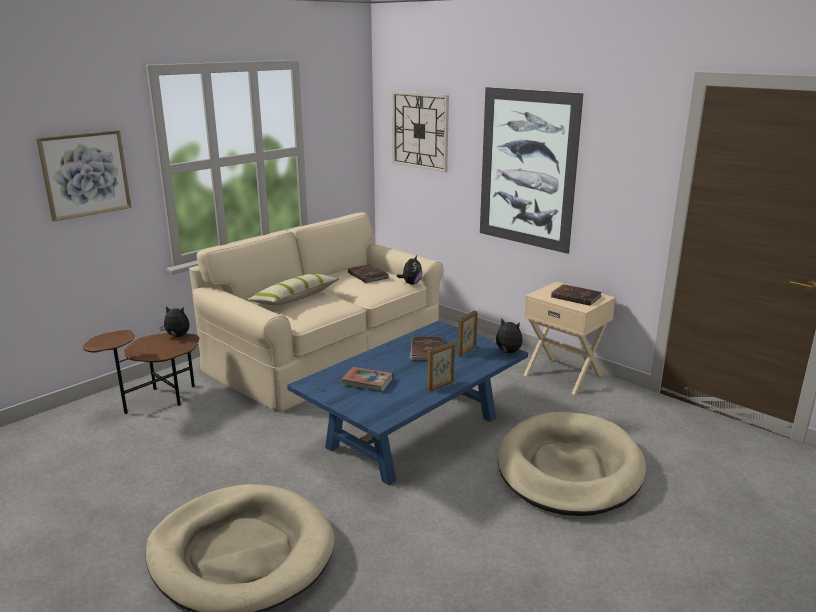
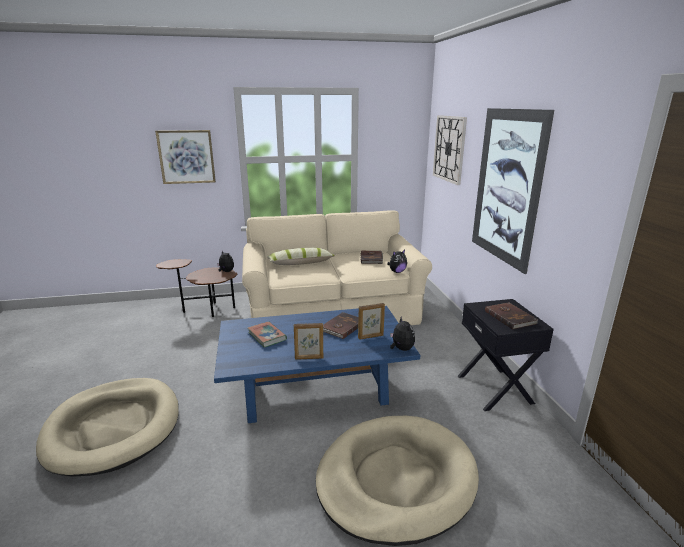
camera: 35 degrees right, 0 degrees up
(563, 375) = (495, 389): beige nightstand -> black nightstand

